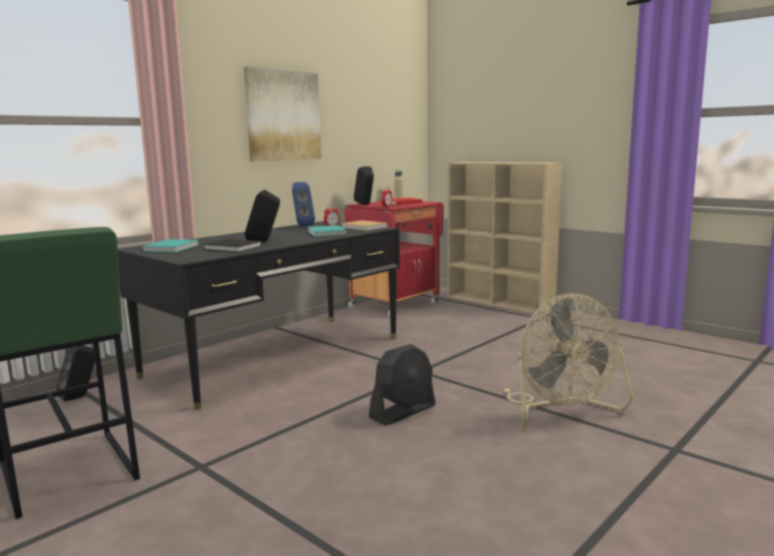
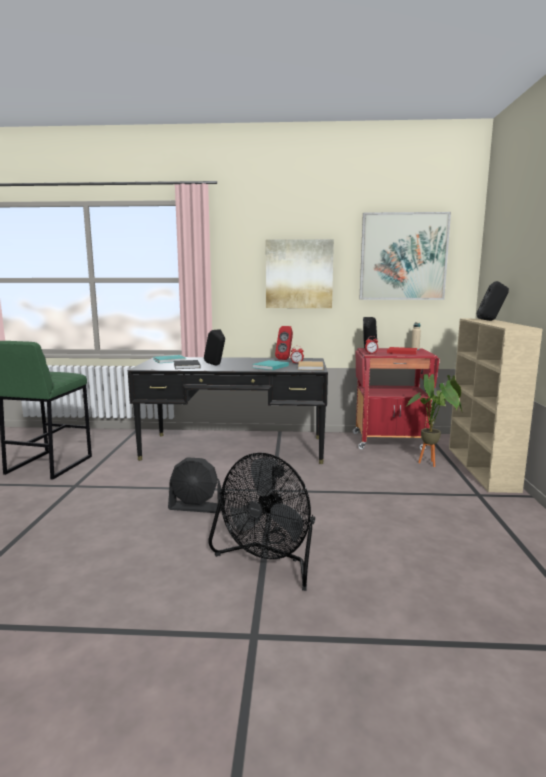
camera: 50 degrees right, 0 degrees up
(80, 397) = (125, 436): black speaker -> black speaker (491, 320)
(302, 226) = (285, 359): blue speaker -> red speaker
(375, 98) = (403, 257): none -> picture
(467, 310) = (433, 464): none -> potted plant
(557, 411) = (267, 559): beige fan -> black fan

